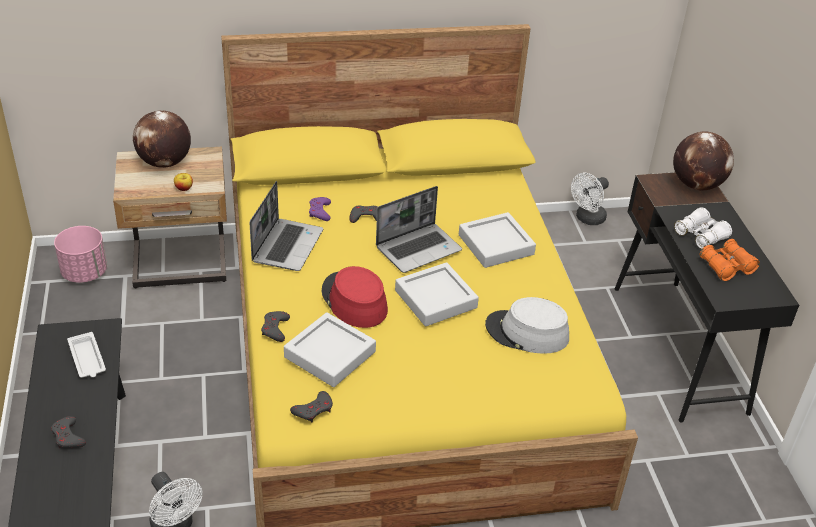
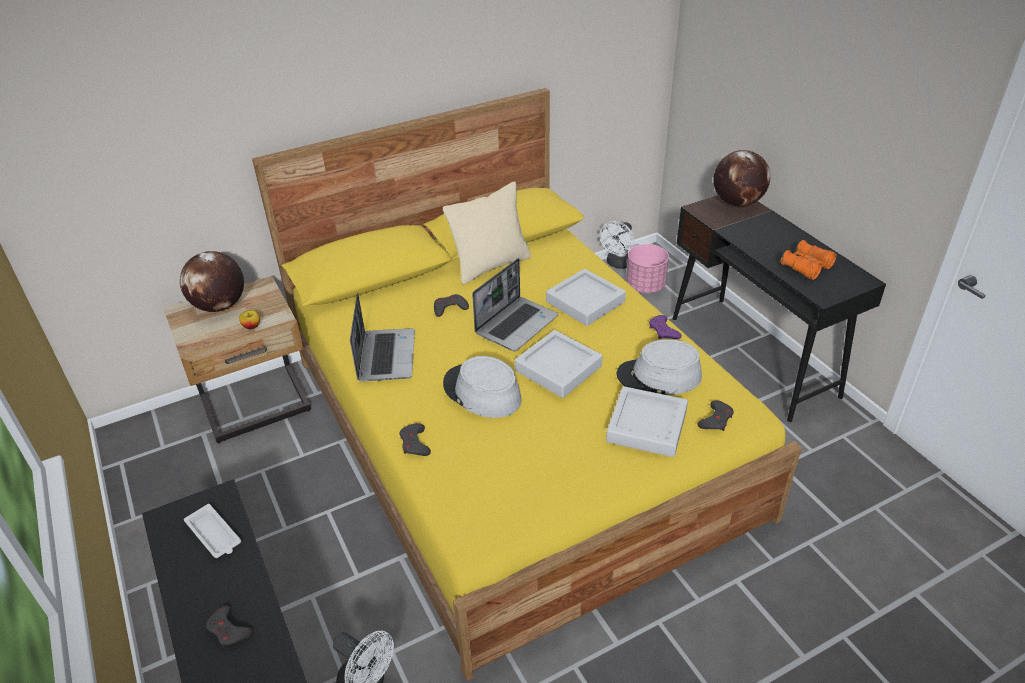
camera: 15 degrees left, 0 degrees up
(85, 273) = (158, 442): pink planter -> pink planter (645, 286)
(313, 410) = (497, 517): grey game controller -> grey game controller (716, 419)
(320, 211) = (402, 314): purple game controller -> purple game controller (663, 331)
(330, 354) = (486, 454): grey tray -> grey tray (646, 426)
(354, 301) = (481, 392): red hat -> grey hat
(425, 186) = (490, 265): none -> beige pillow
(700, 235) = (768, 245): white binoculars -> none

